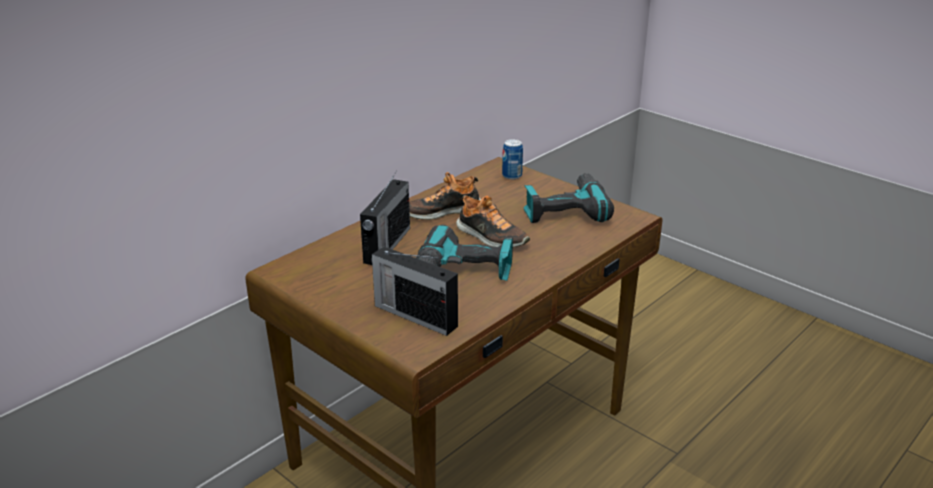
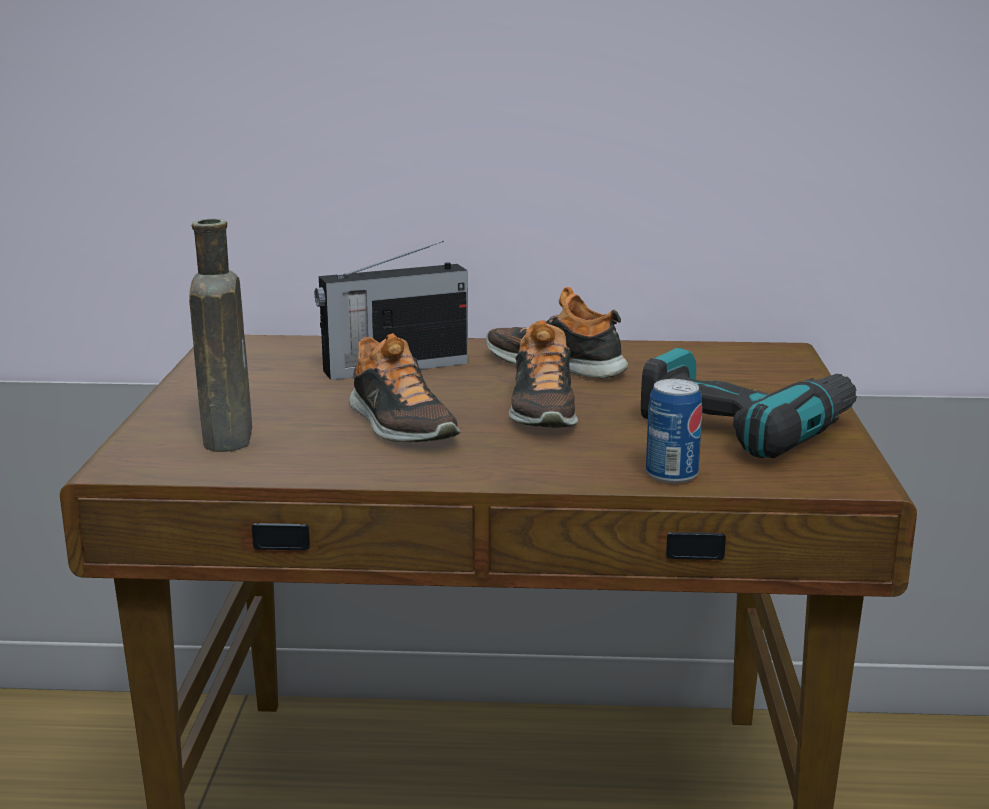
camera: 50 degrees right, 10 degrees down
(414, 315) = (228, 435): radio -> brown bottle
(463, 272) = (399, 425): power drill -> shoe
(512, 175) = (767, 366): can -> can (671, 475)

